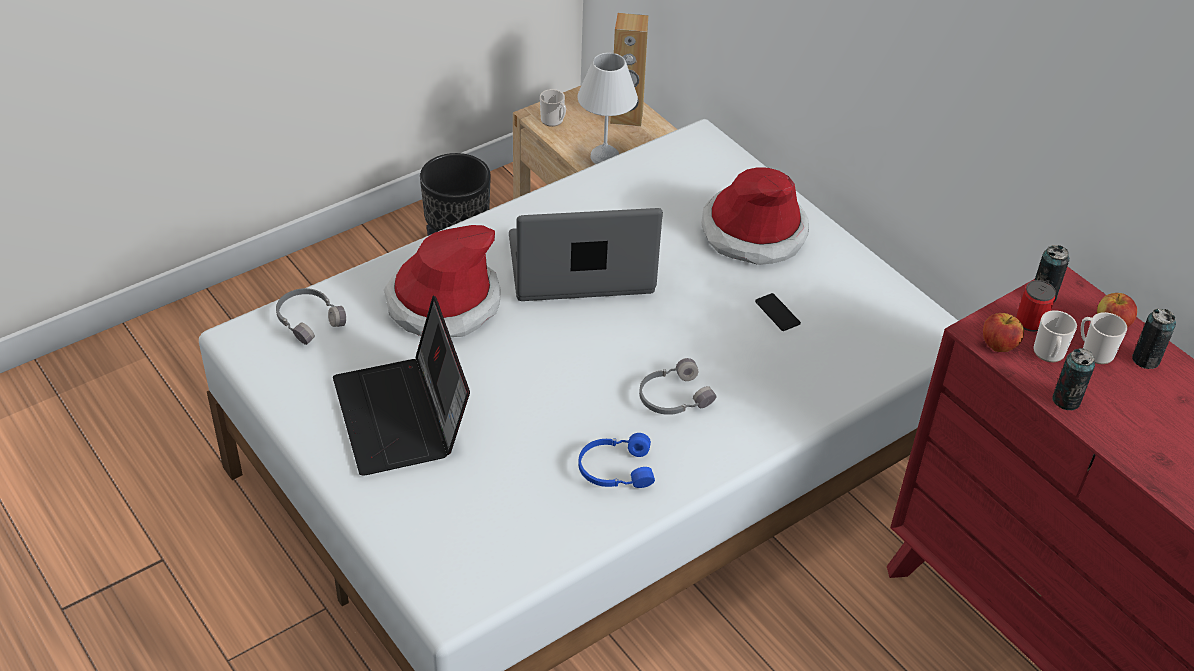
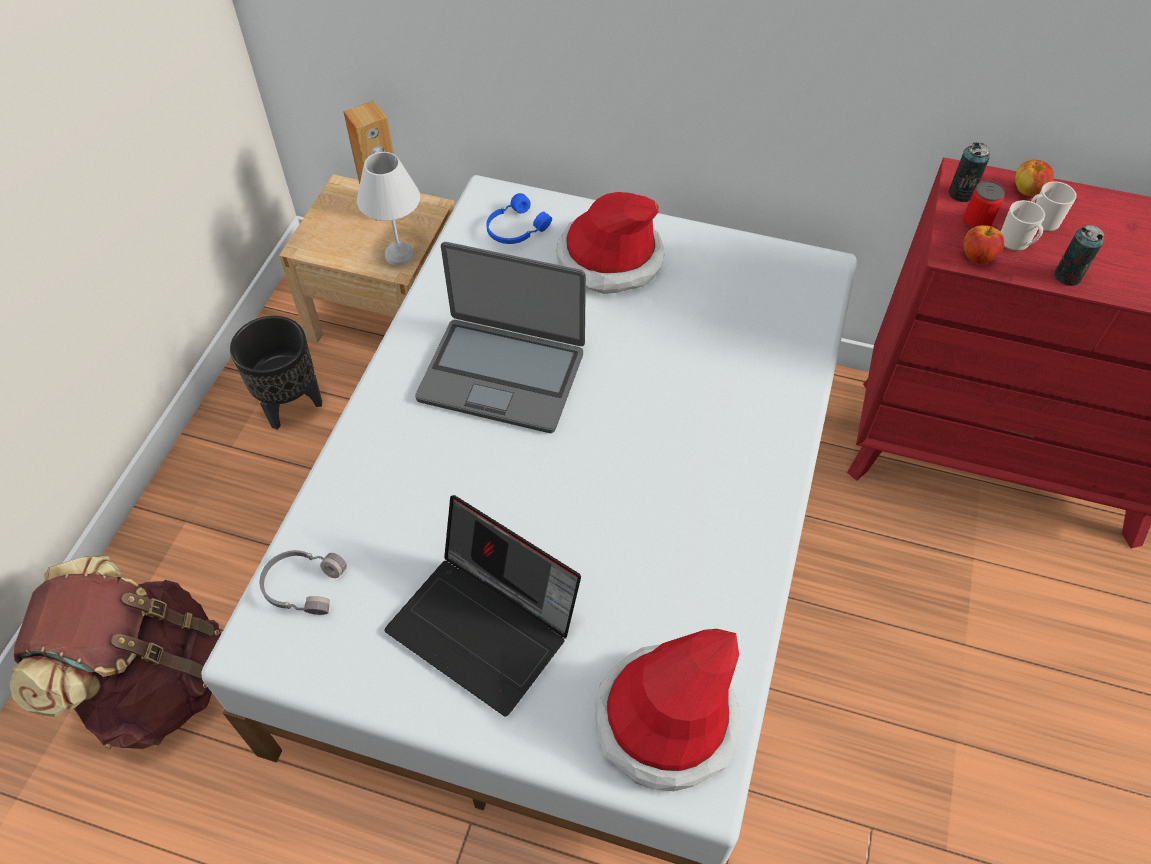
camera: 35 degrees left, 10 degrees up
(199, 377) = (153, 681): none -> brown backpack
(443, 303) = (414, 485): hat -> hat (666, 720)
(554, 121) = (324, 244): mug -> none
(581, 267) = (502, 374): laptop -> laptop turned 120 degrees counterclockwise
(615, 469) = (708, 550): blue headphones -> blue headphones (515, 229)
(673, 397) = (689, 450): grey headphones -> none
(777, 313) = (695, 321): phone -> none
(1145, 360) = (1077, 207): can -> none

